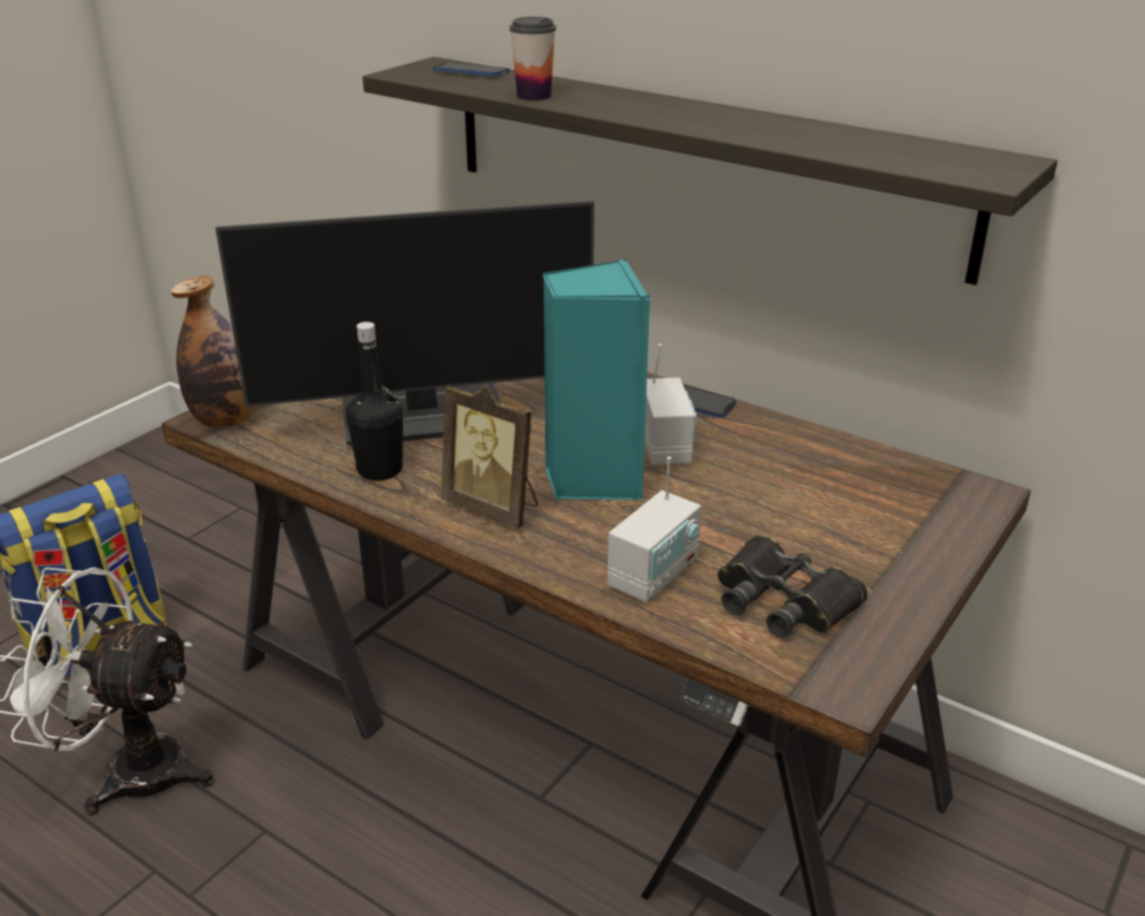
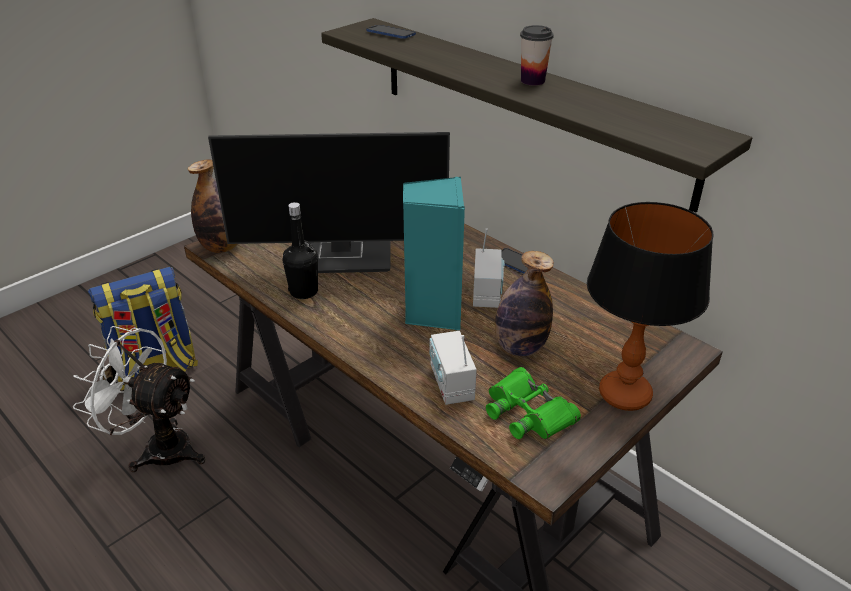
camera: 10 degrees right, 5 degrees up
(494, 507) = (365, 325): picture frame -> none
(534, 96) = (422, 57): cup -> cup (532, 81)
(654, 575) = (451, 384): radio -> radio turned 120 degrees clockwise
(740, 514) = (520, 347): none -> bottle
(783, 600) = (528, 412): black binoculars -> green binoculars
(916, 561) = (624, 395): none -> table lamp

